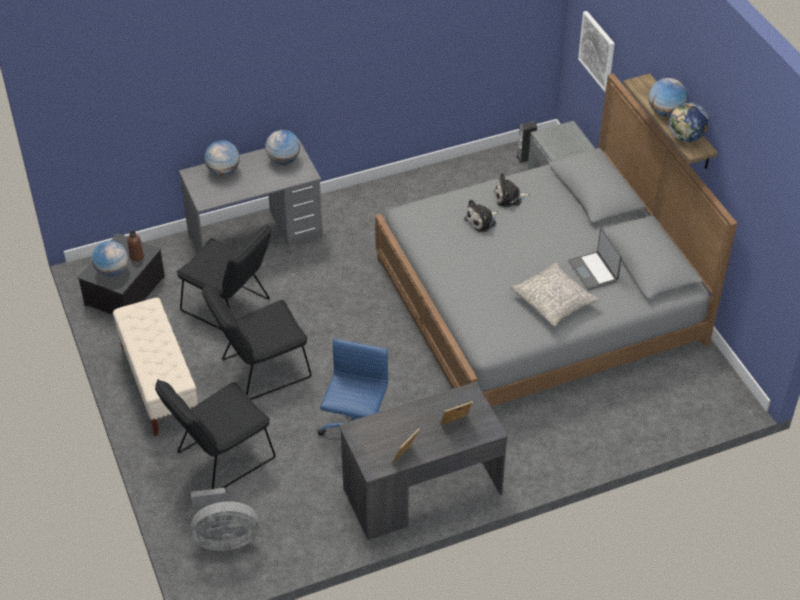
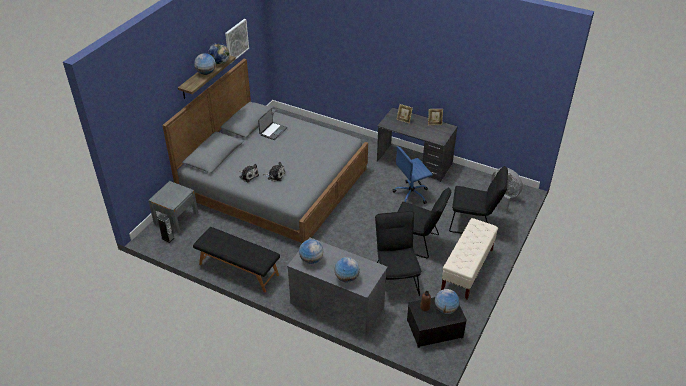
camera: 130 degrees left, 5 degrees down
(404, 188) = (238, 270): none -> black bench
(553, 301) = (304, 133): grey pillow -> none
(597, 50) = (142, 140): picture -> picture (236, 40)

